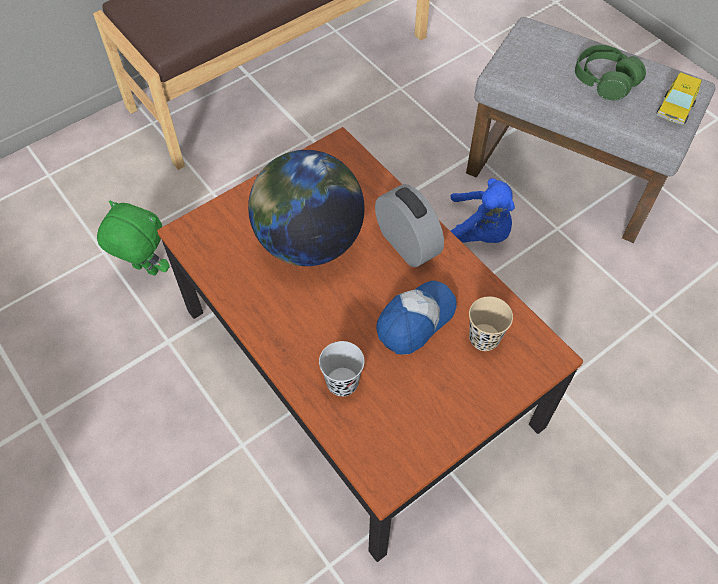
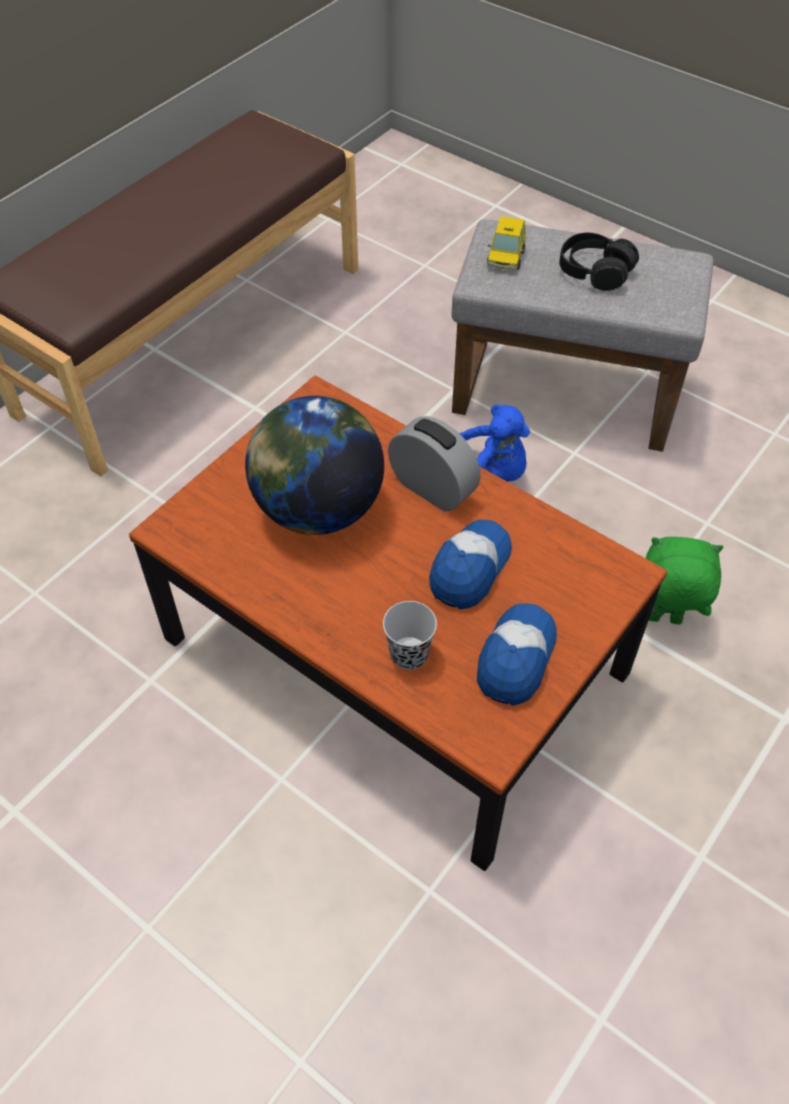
camera: 15 degrees left, 5 degrees down
(144, 270) = (94, 603): green plush toy -> green plush toy (663, 620)
(428, 407) = (515, 658): none -> cap
(484, 338) = (552, 571): beige cup -> none
(604, 81) = (594, 272): green headphones -> black headphones
(674, 110) = (679, 289): toy car -> toy car (505, 258)

